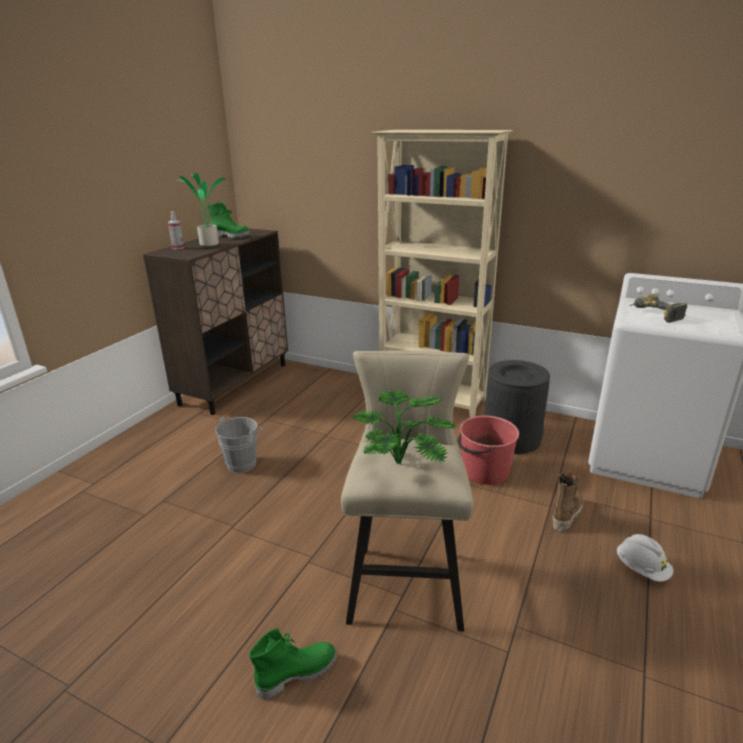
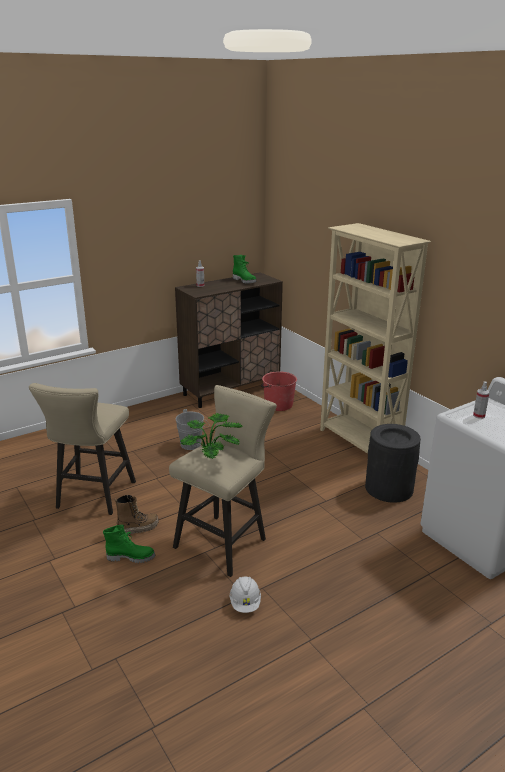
camera: 30 degrees right, 0 degrees up
(153, 598) = (93, 497): none -> beige stool
(208, 244) = (221, 286): potted plant -> none
(484, 471) = (341, 502): red bucket -> red bucket (278, 404)
(565, 515) = (367, 548): boot -> boot (138, 528)
(641, 569) = (380, 596): white hard hat -> white hard hat (245, 603)
(653, 315) = (479, 415): power drill -> spray bottle

